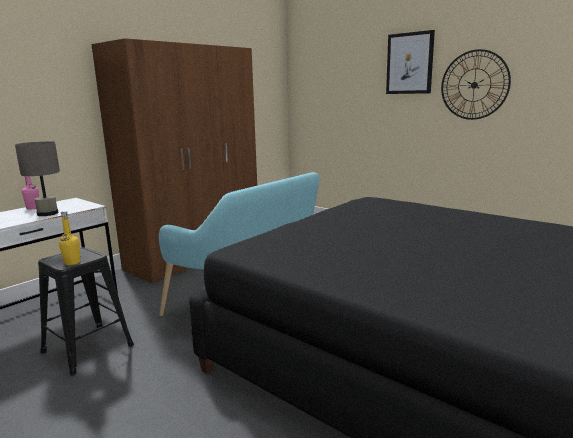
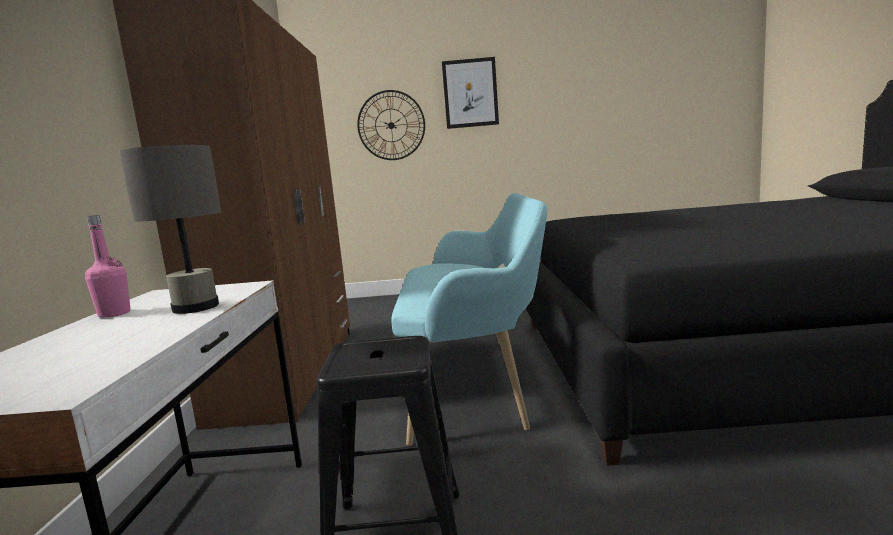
camera: 40 degrees left, 5 degrees down
(72, 262) = (406, 356): yellow bottle -> none
(474, 85) = (543, 112): wall clock -> wall clock (391, 125)

